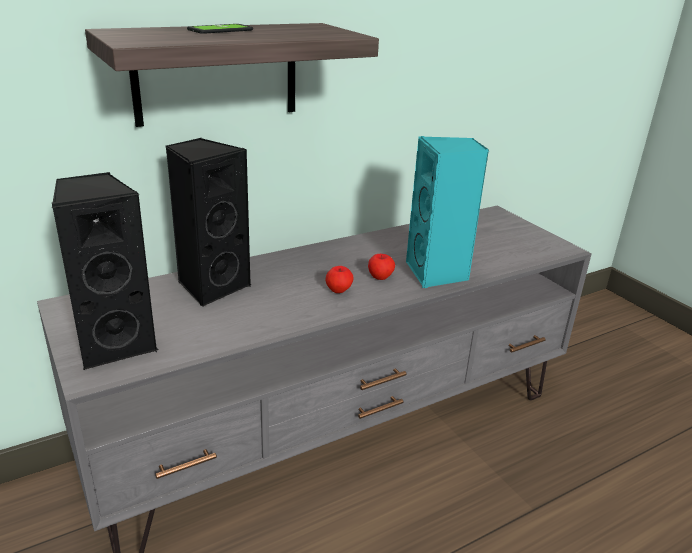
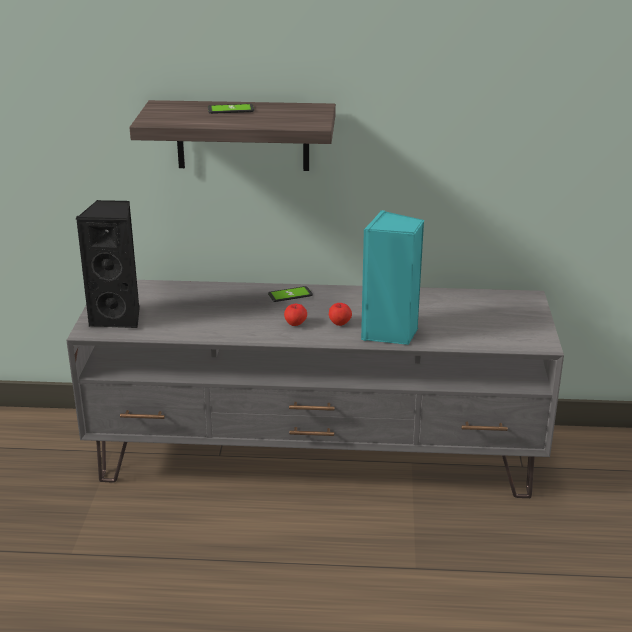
camera: 35 degrees right, 0 degrees up
(211, 286) = (212, 297): black speaker -> none
(294, 262) = (290, 295): none -> phone

